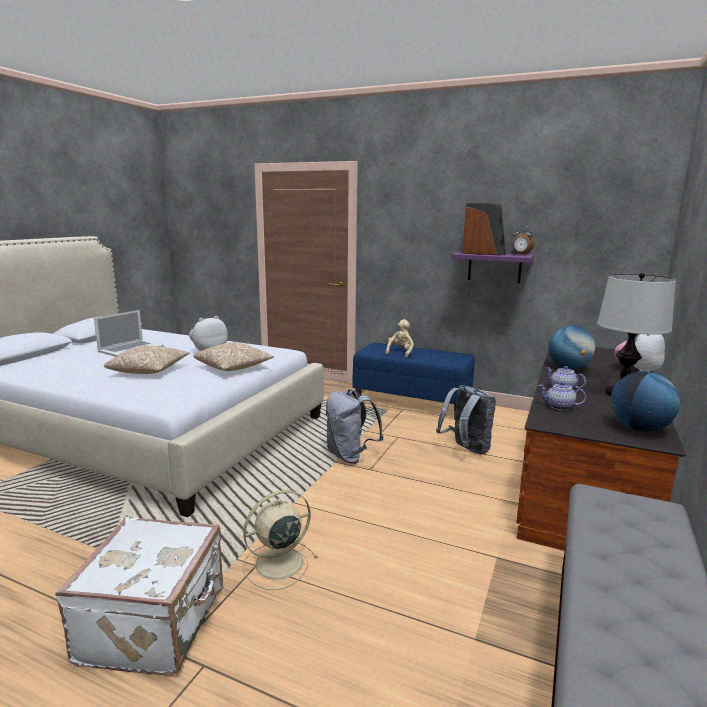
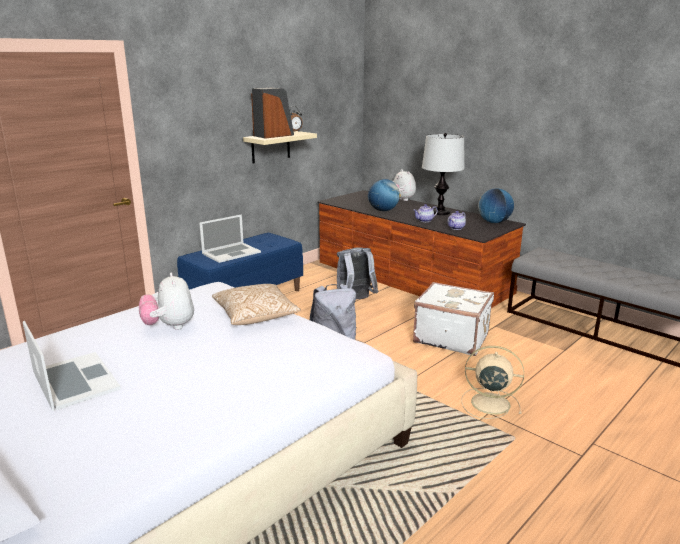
camera: 70 degrees left, 5 degrees up
(149, 371) = (222, 364): pillow -> none
(156, 623) = (553, 464): white suitcase -> white suitcase (451, 337)
(277, 564) = (488, 403): beige fan -> beige fan turned 120 degrees clockwise
(400, 353) = (231, 253): beige plush toy -> laptop
(494, 267) = (270, 147): purple shelf -> beige shelf

